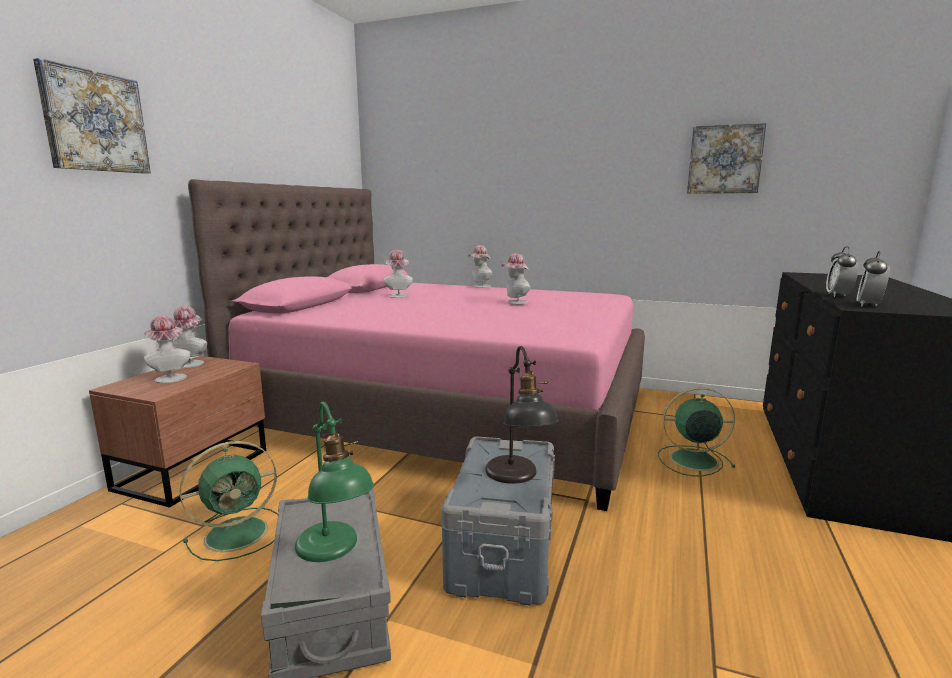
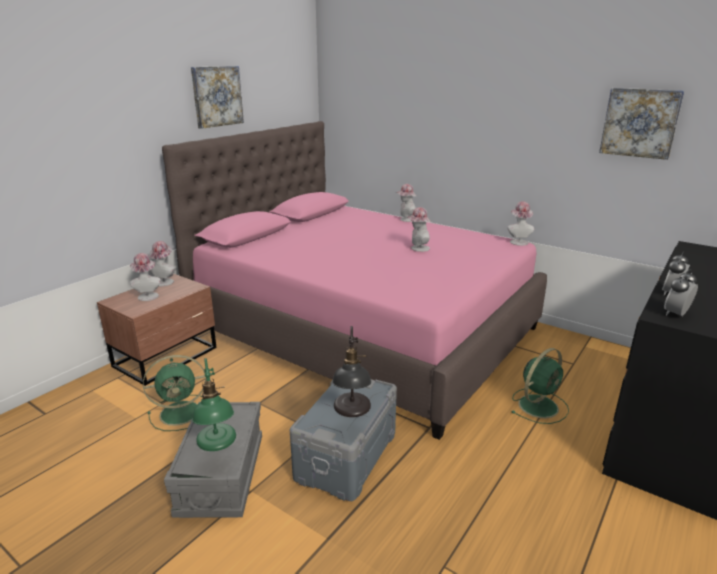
camera: 15 degrees right, 10 degrees up
(94, 122) = (94, 114): picture -> picture (217, 96)
(398, 295) = (328, 229): hat -> hat (518, 241)
(691, 460) = (539, 405): green fan -> green fan turned 120 degrees clockwise

